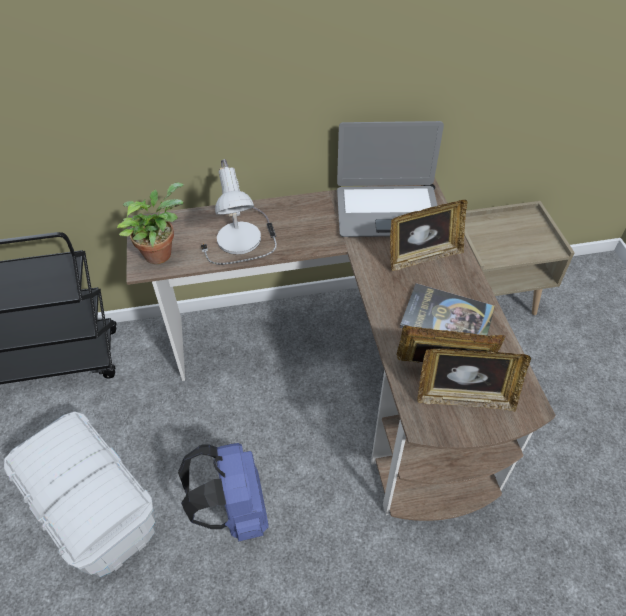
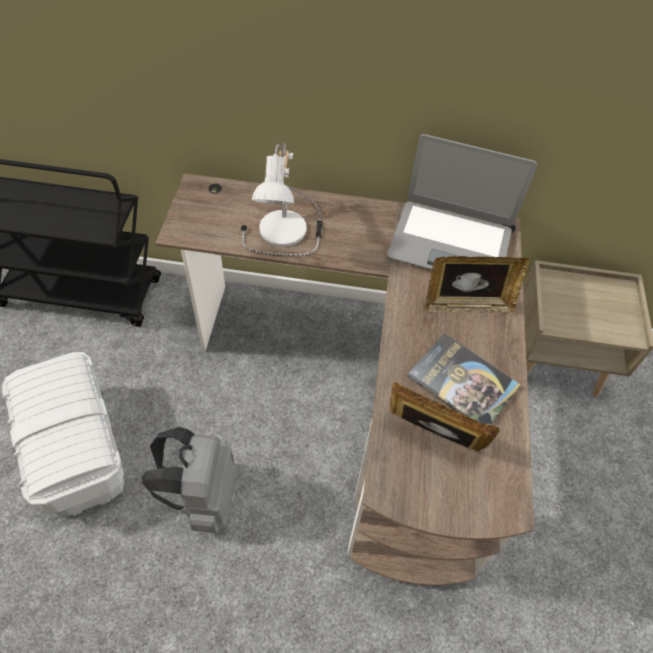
camera: 15 degrees right, 5 degrees up
(160, 252) = (200, 221): potted plant -> none
(234, 510) = (203, 497): blue backpack -> grey backpack
(464, 398) = (442, 476): picture frame -> none

